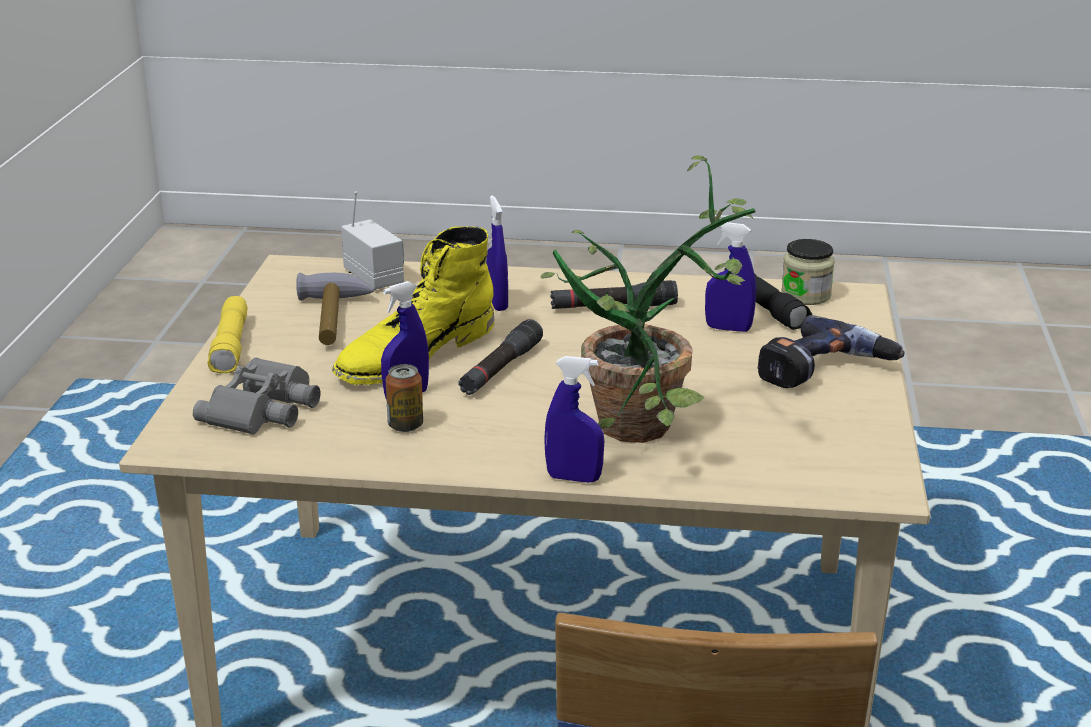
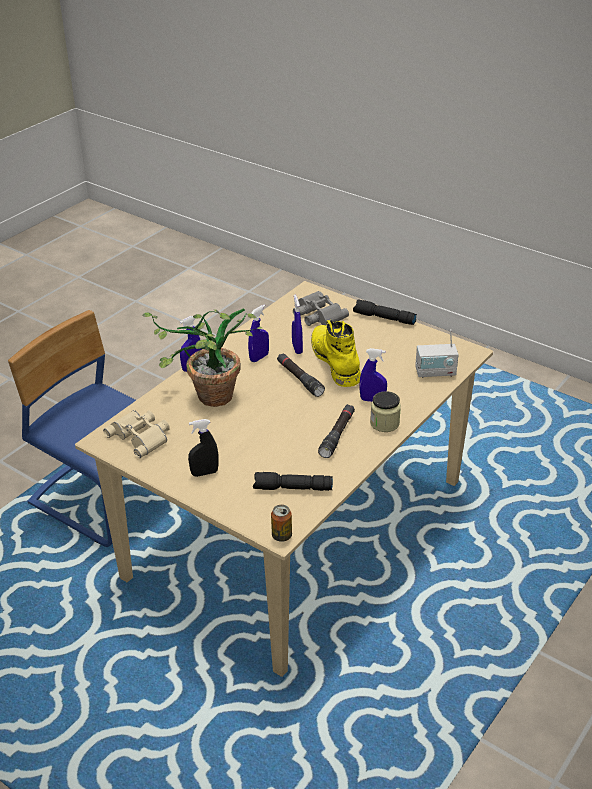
camera: 120 degrees right, 10 degrees up
(231, 347) = (383, 318): yellow flashlight -> black flashlight
(334, 320) = (391, 349): hammer -> none
(405, 425) = (272, 342): can -> can (281, 536)
(728, 328) = (279, 463): blue spray bottle -> blue spray bottle (259, 357)
(806, 295) = (294, 512): jar -> jar (384, 423)
(823, 454) = (141, 436): none -> beige binoculars
(825, 373) = (204, 473): power drill -> black spray bottle

